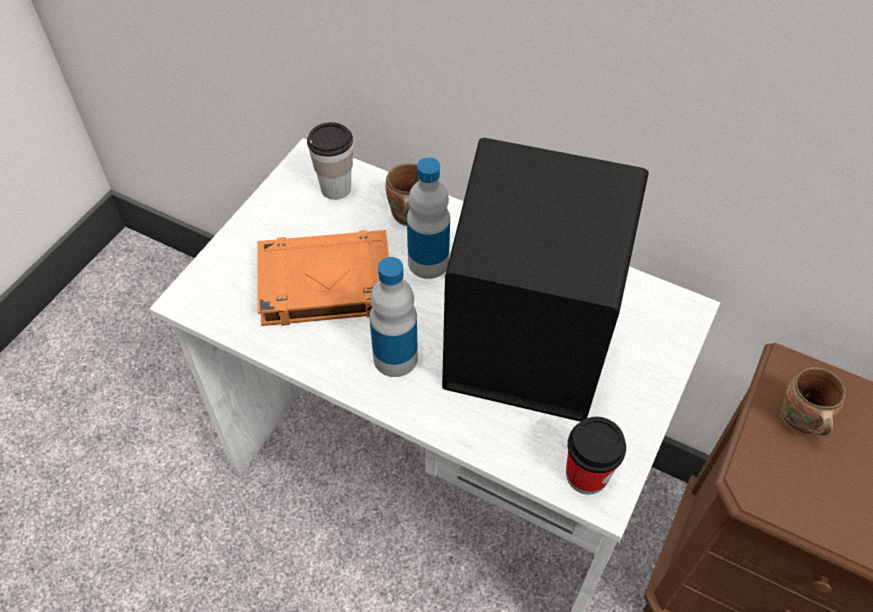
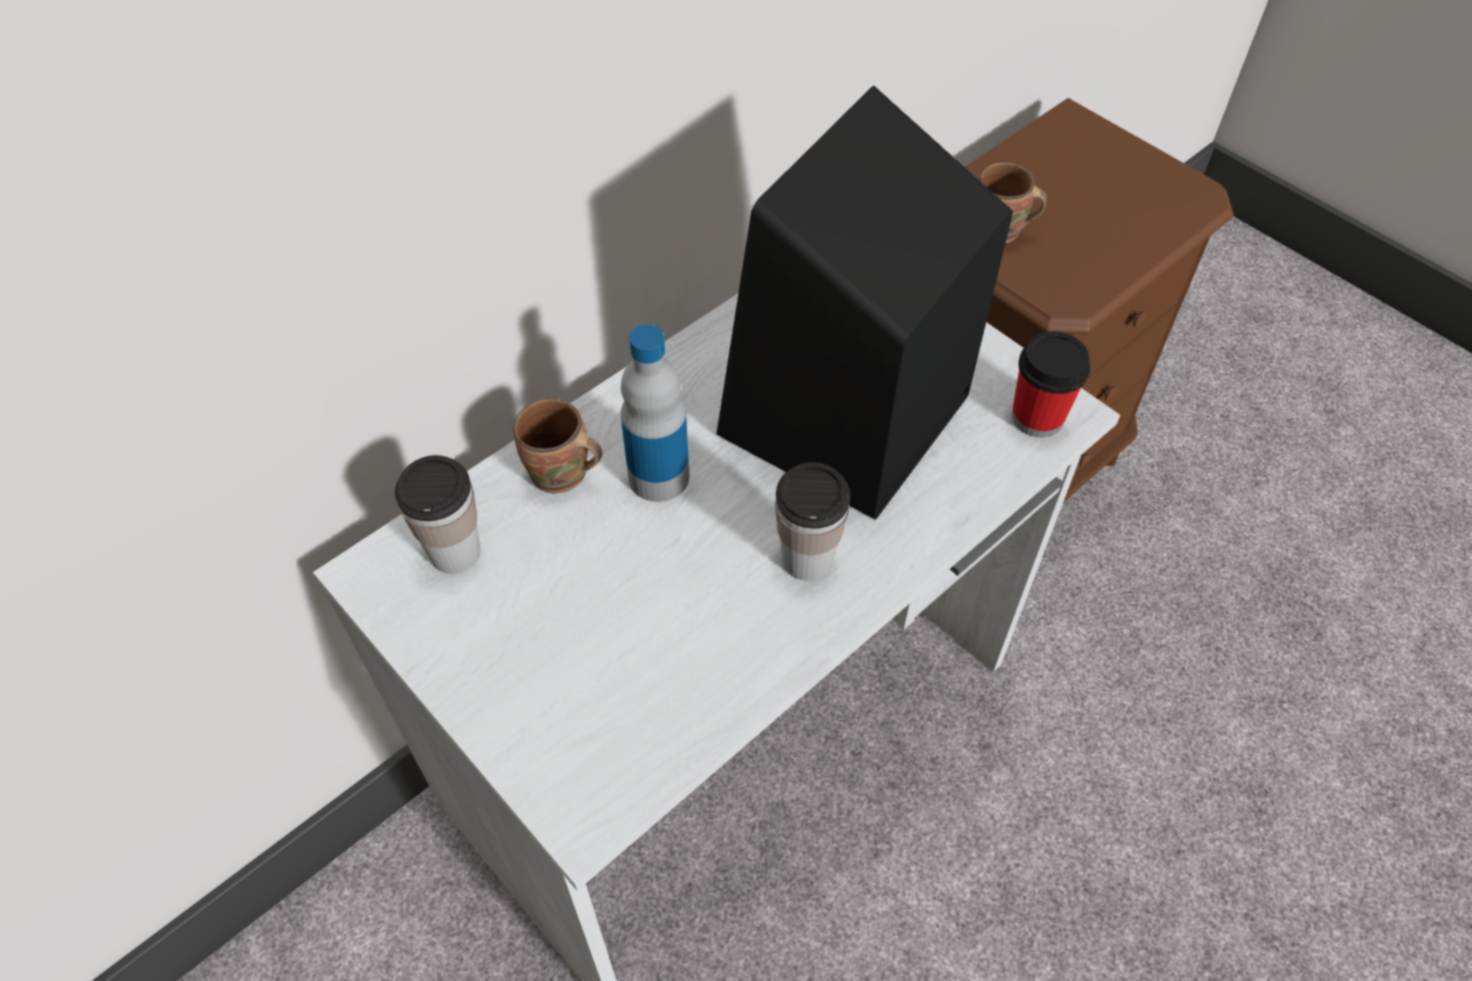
camera: 70 degrees left, 0 degrees up
(324, 284) = (640, 613): orange book -> none
(395, 358) = (807, 559): bottle -> cup

